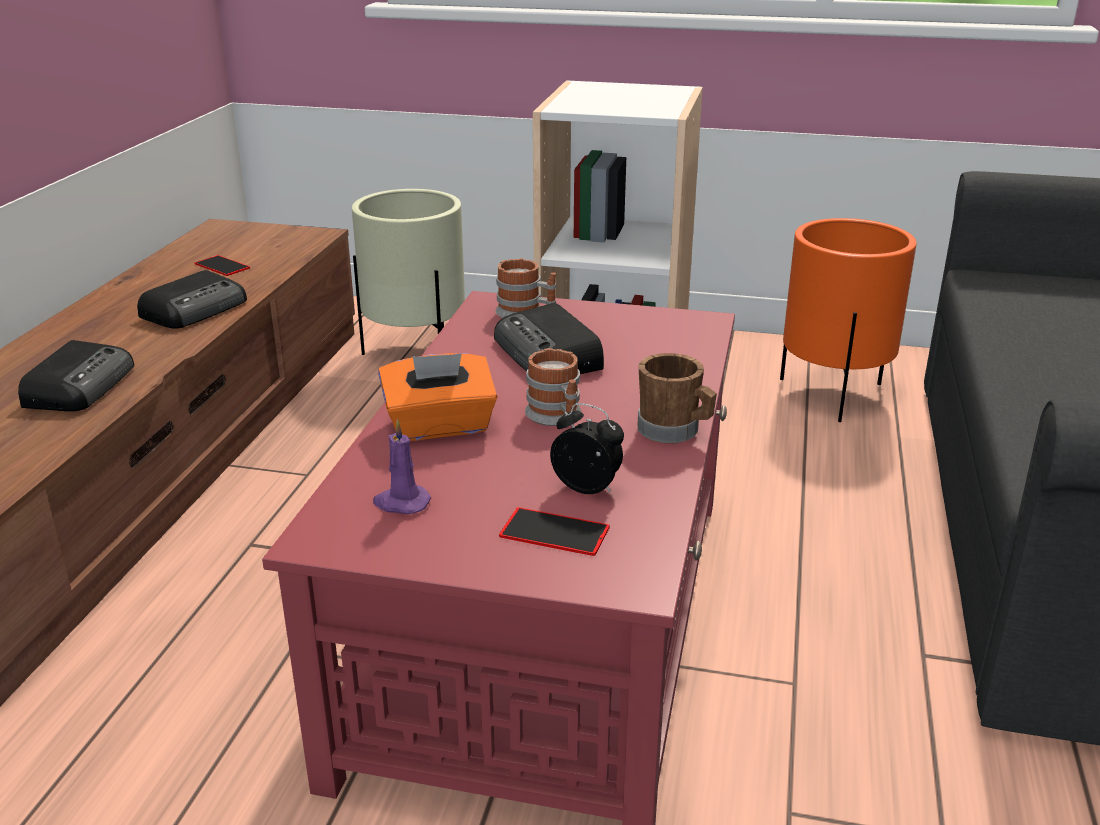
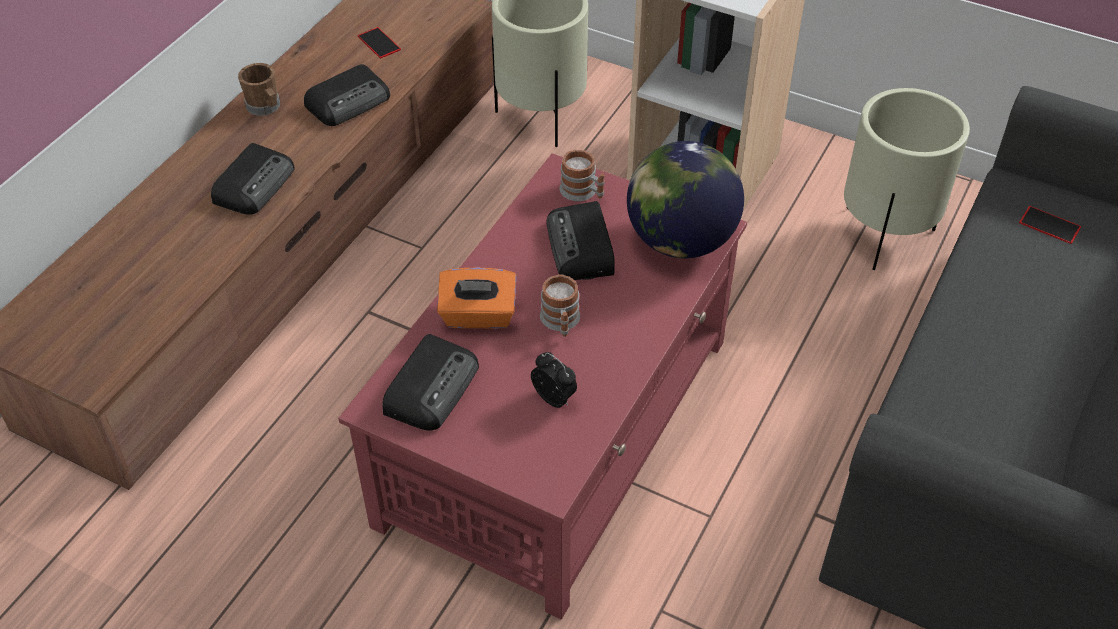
camera: 15 degrees right, 20 degrees up
(401, 503) = (432, 387): purple candle -> radio
(554, 532) = (518, 433): phone -> phone (1049, 225)
(667, 335) = (680, 240): none -> globe
(674, 431) = (636, 353): brown mug -> brown mug (265, 107)
(833, 394) = (885, 235): orange planter -> beige planter

